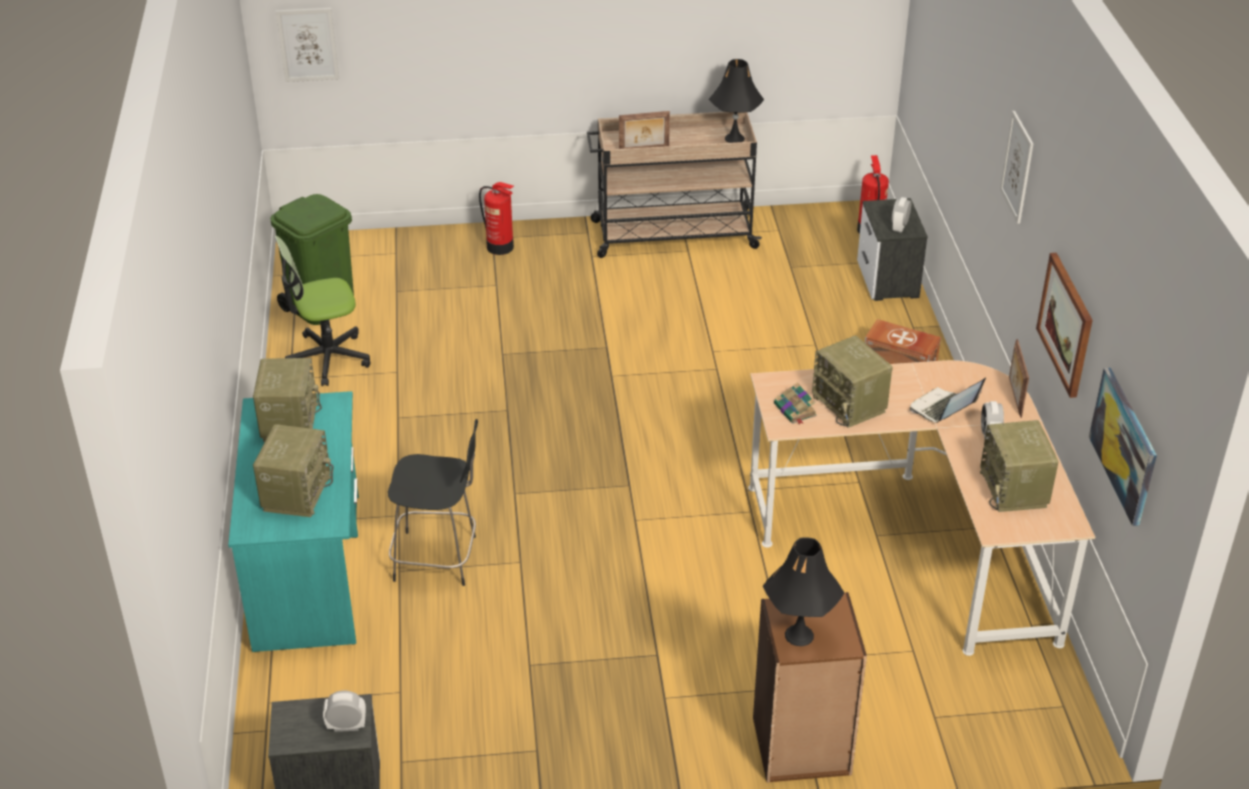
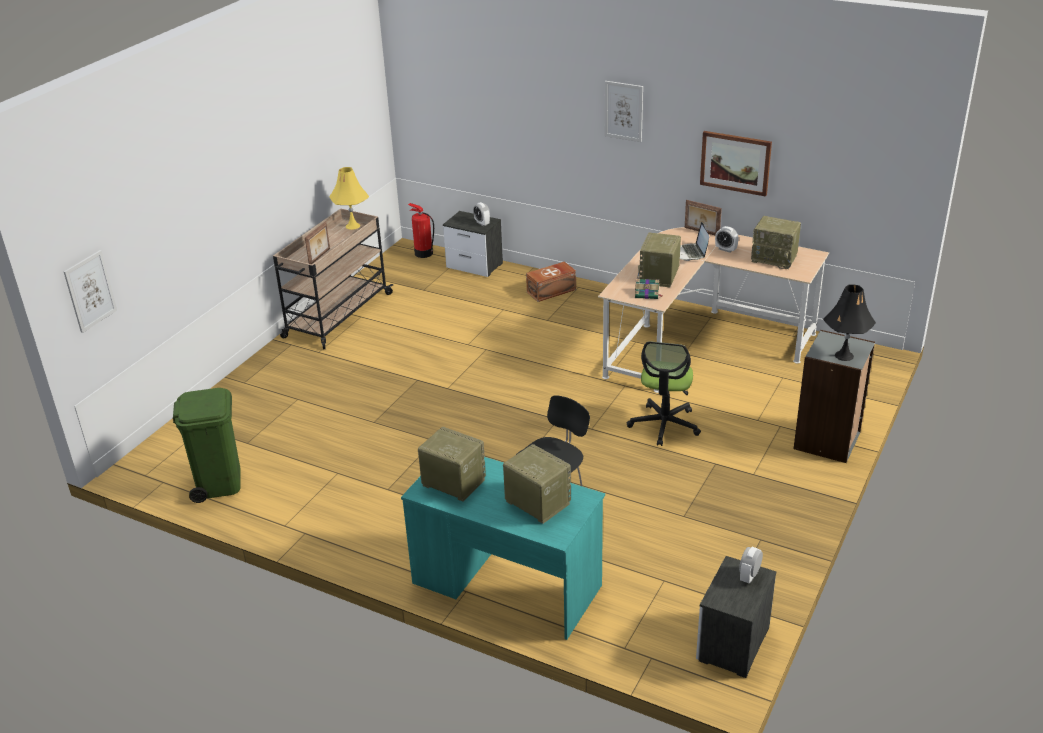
camera: 55 degrees left, 5 degrees down
(327, 358) = (282, 500): office chair -> office chair (664, 425)
(500, 247) = (259, 383): fire extinguisher -> none
(734, 138) = (352, 226): black table lamp -> yellow table lamp
(801, 747) = (827, 441): brown bookcase -> grey bookcase
(850, 404) = (659, 276): radio -> radio turned 105 degrees clockwise
(1124, 445) = (843, 184): picture -> none

